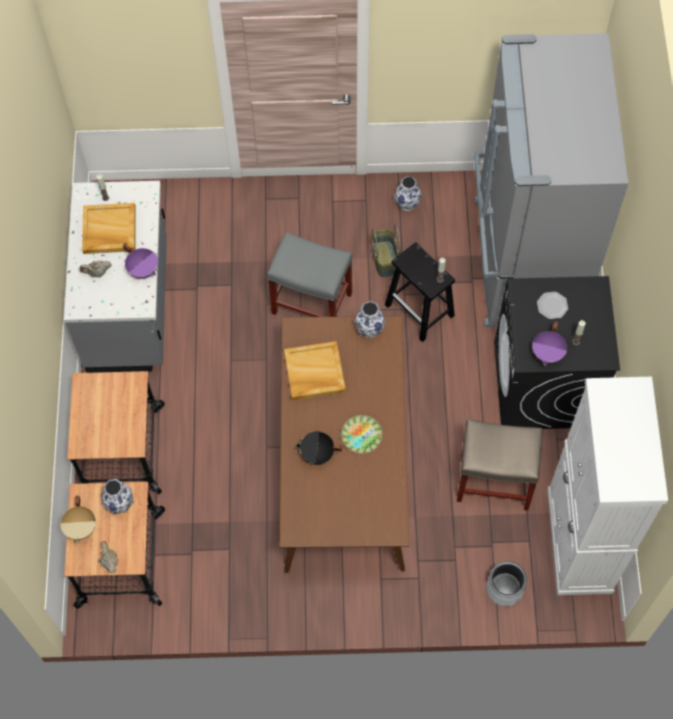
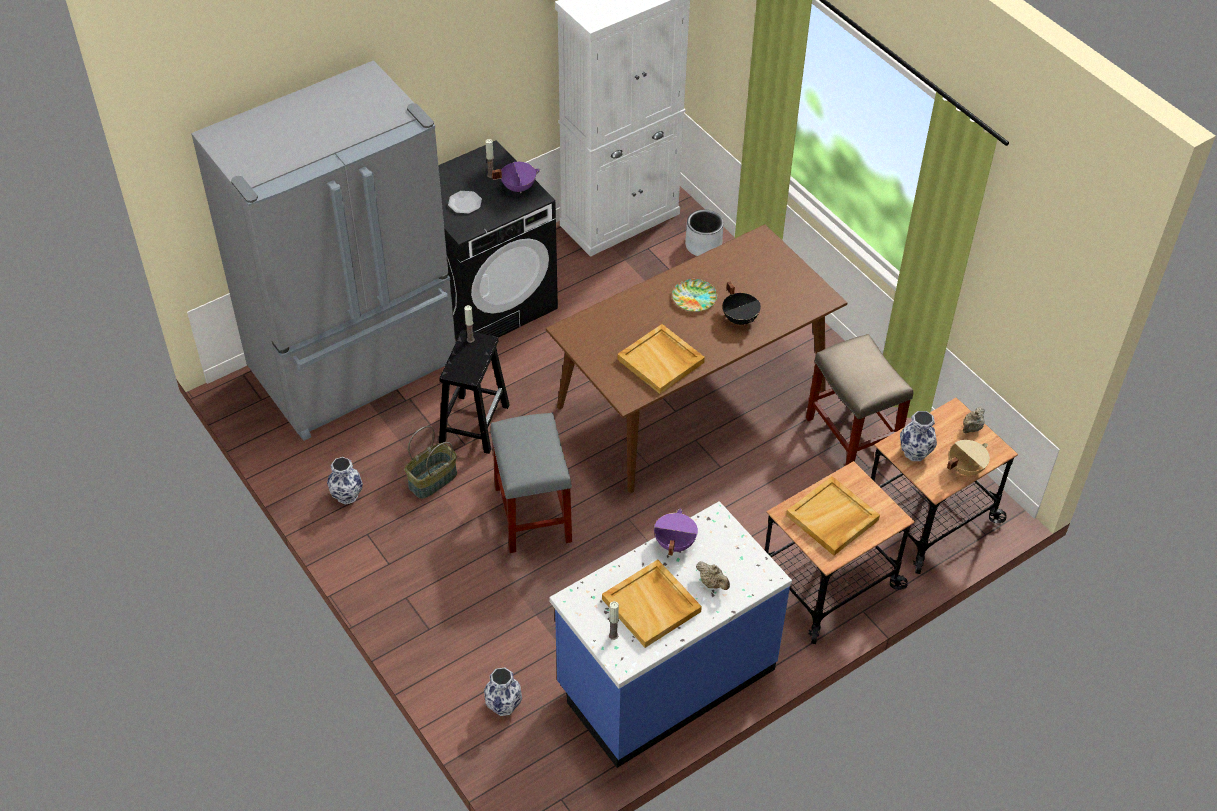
camera: 125 degrees left, 15 degrees down
(110, 407) = (832, 518): none -> beige tray
(130, 307) = (665, 678): grey counter -> blue counter
(369, 329) = (579, 343): vase -> vase (503, 705)
(493, 481) = (612, 293): beige stool -> beige stool (852, 437)

